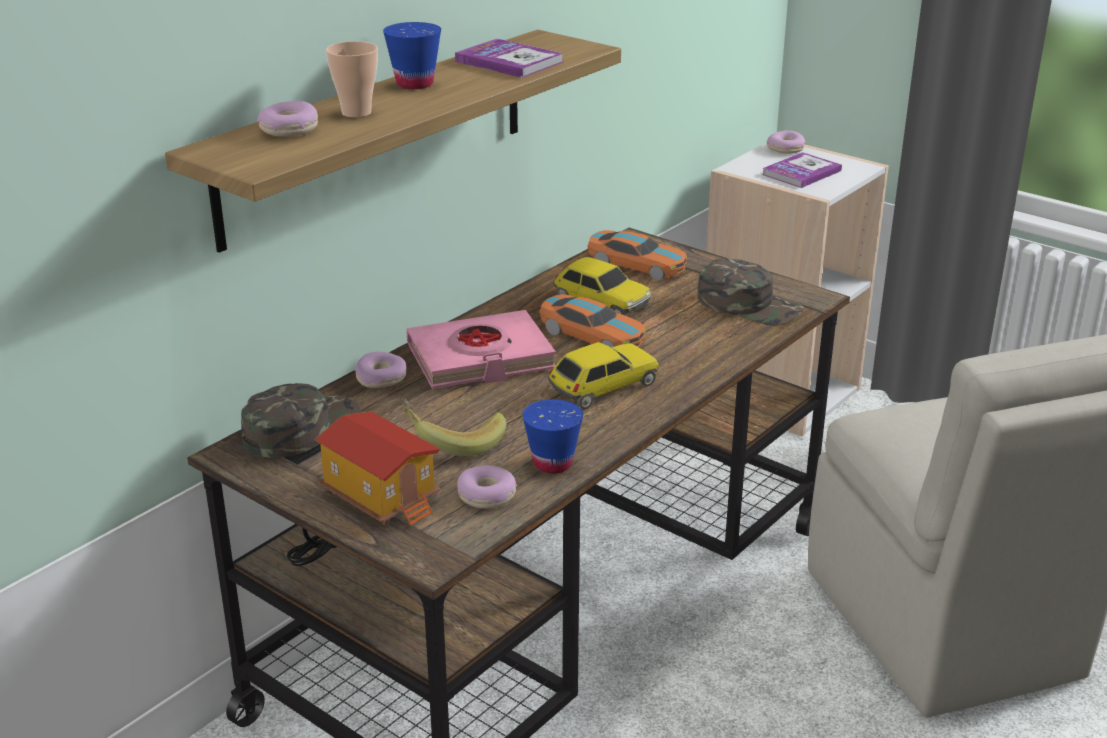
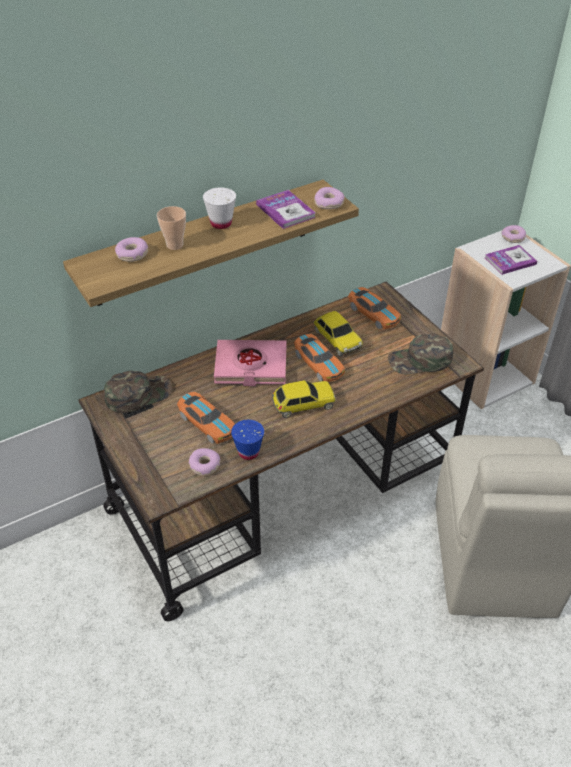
camera: 20 degrees right, 15 degrees up
(381, 378) = (194, 368): donut -> donut (329, 203)
(382, 496) = (155, 451): toy house -> none
(415, 84) = (221, 223): blue cup -> white cup
(453, 441) = (207, 423): banana -> toy car
(749, 305) = (420, 361): green cap -> green cap turned 120 degrees clockwise

